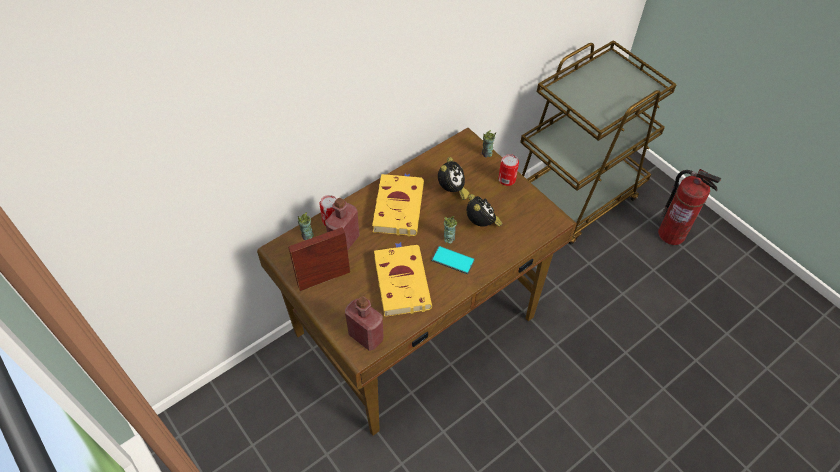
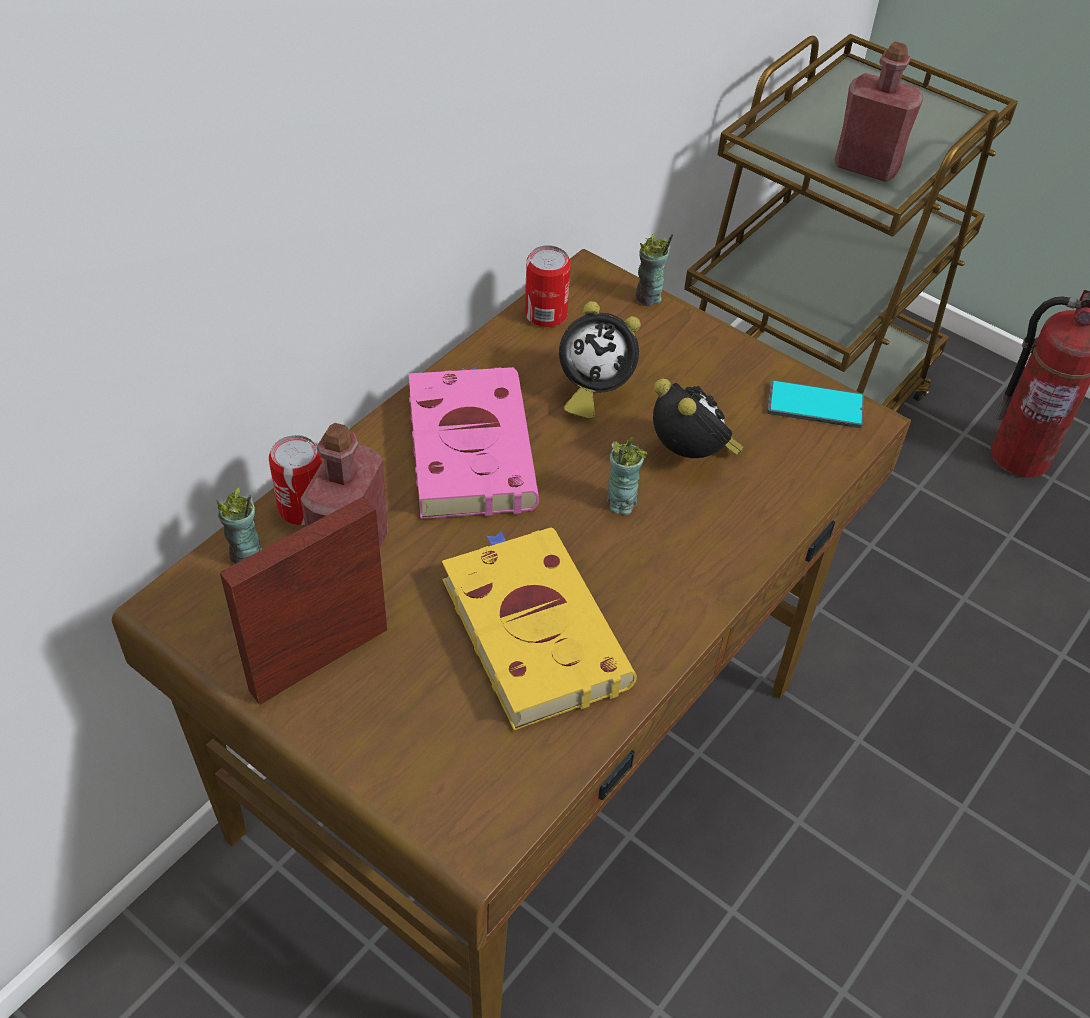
camera: 15 degrees left, 5 degrees down
(366, 336) = (478, 794): red bottle -> red bottle (866, 167)
(398, 206) = (469, 446): yellow book -> pink book
(452, 190) = (592, 391): alarm clock -> alarm clock turned 90 degrees clockwise
(452, 260) = (648, 554): phone -> phone (815, 405)
(506, 179) = (715, 347): can -> can (546, 314)

